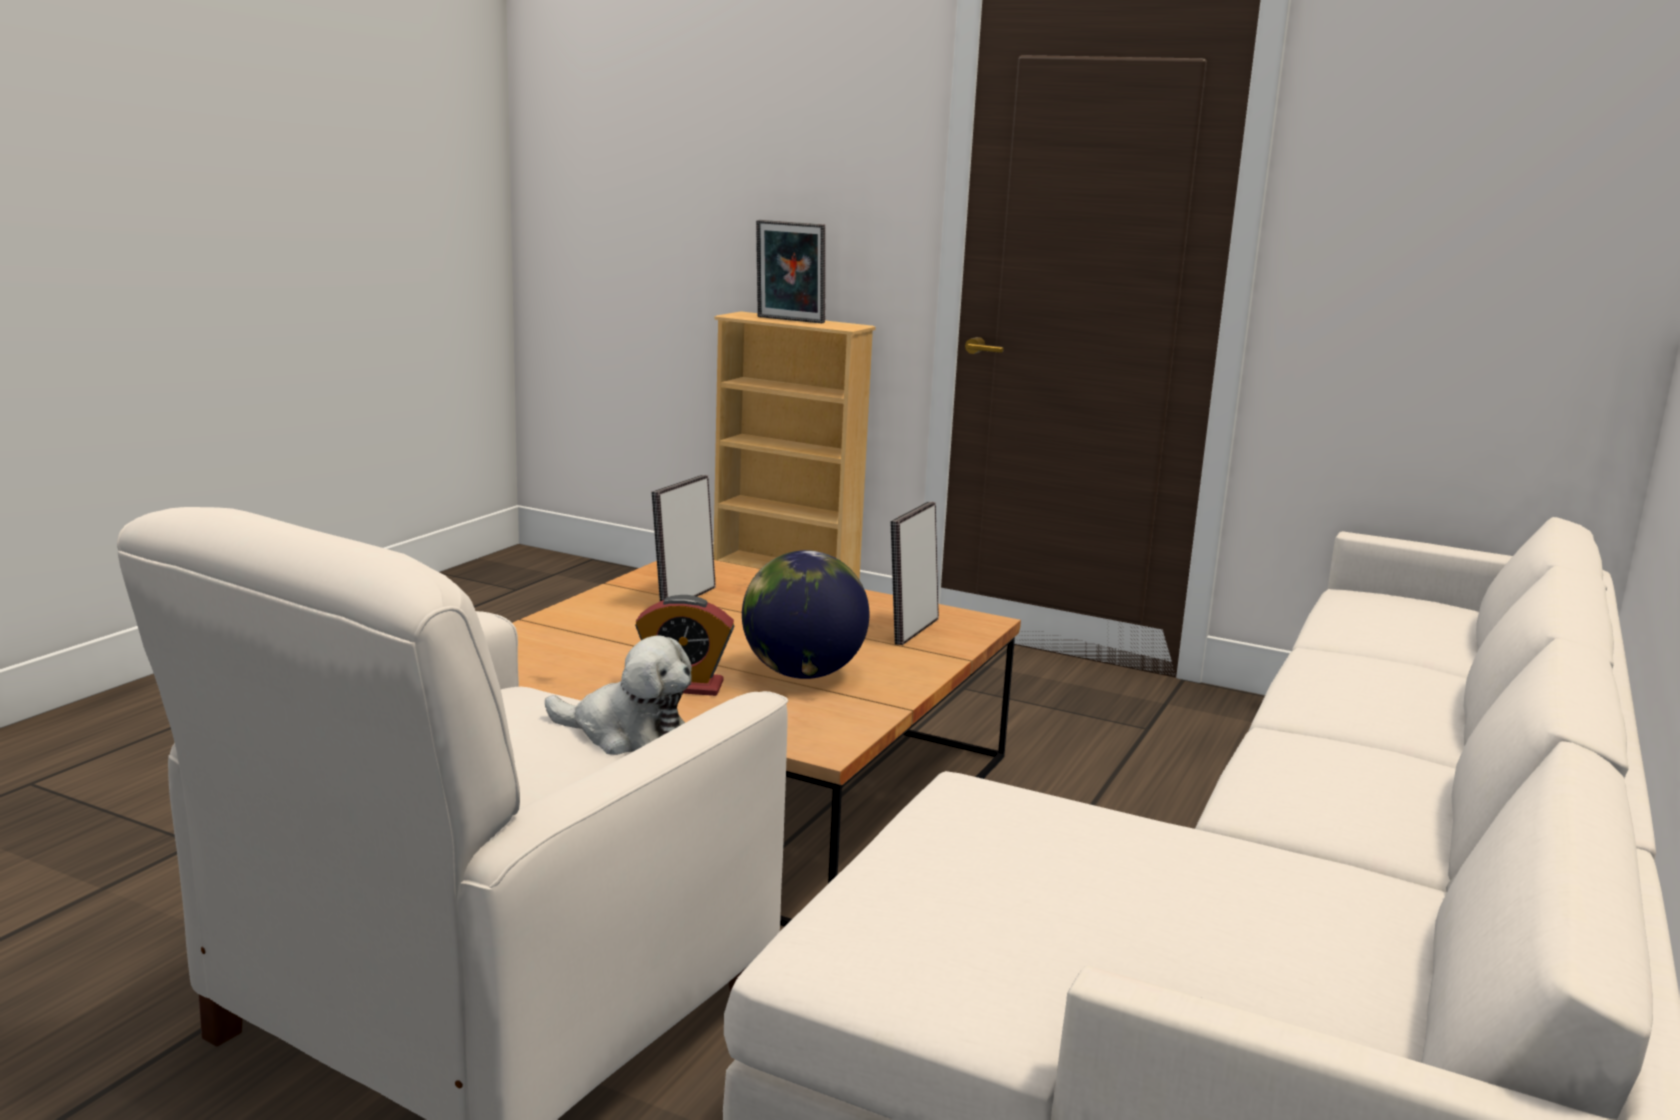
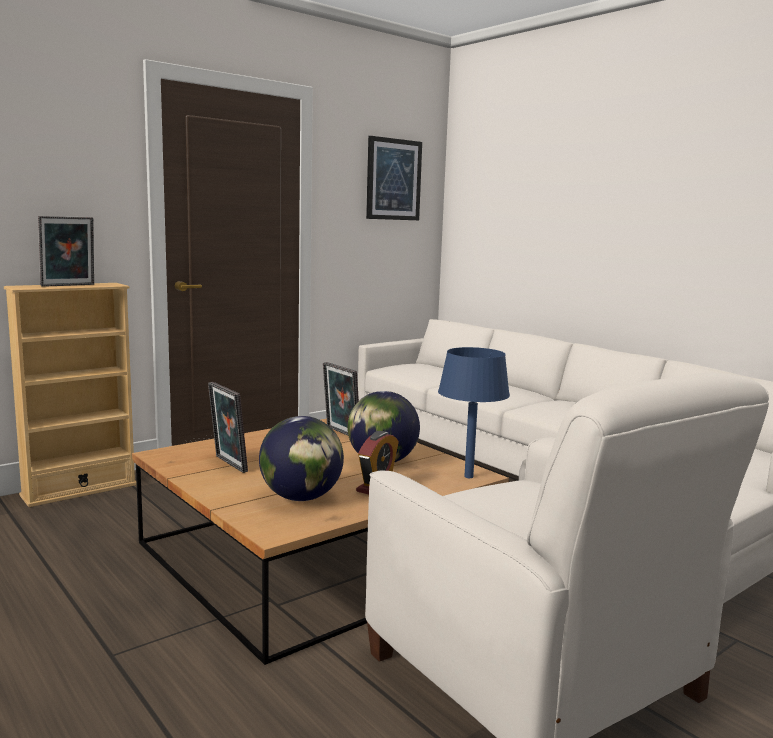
camera: 65 degrees left, 5 degrees down
(597, 652) = (301, 498): none -> globe
(626, 734) = (516, 488): plush toy -> none
(803, 739) = (468, 477): none -> blue table lamp
(1513, 162) = (393, 179): none -> picture

